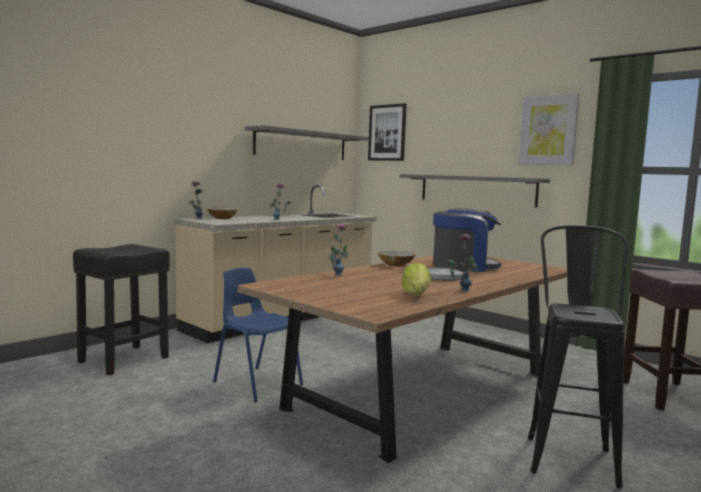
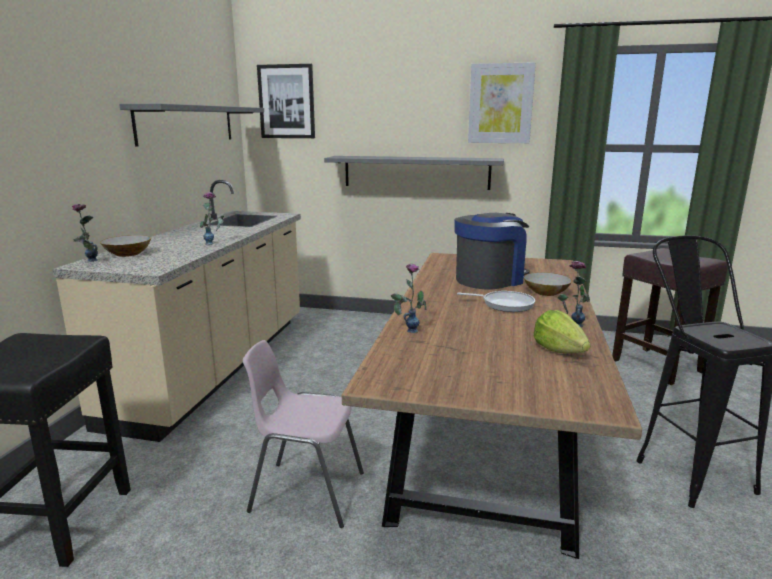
camera: 30 degrees left, 10 degrees up
(257, 383) = (306, 492): blue chair -> pink chair
(395, 265) = (427, 292): bowl -> bowl (545, 292)

